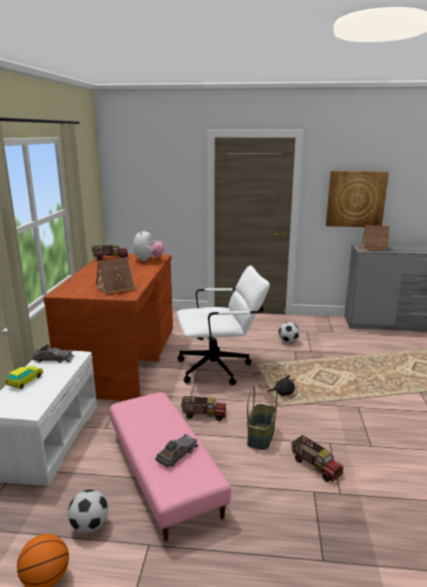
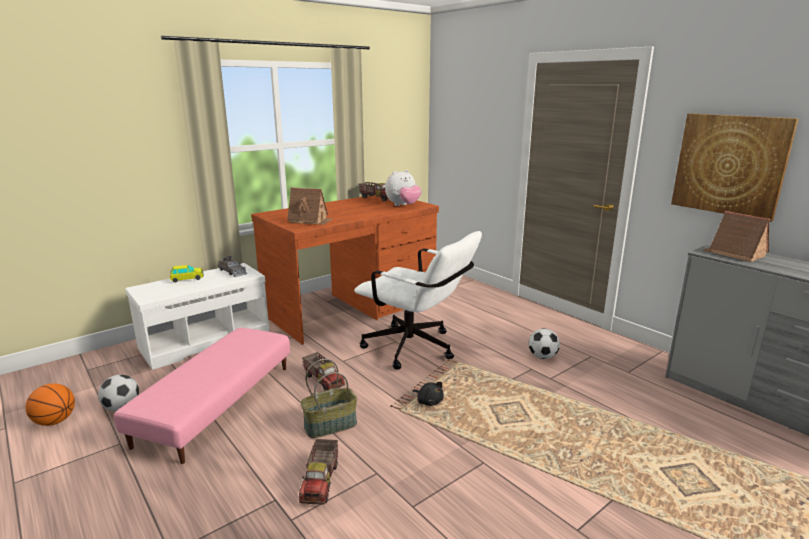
camera: 45 degrees right, 0 degrees up
(178, 454) = (193, 383): grey toy car -> none

